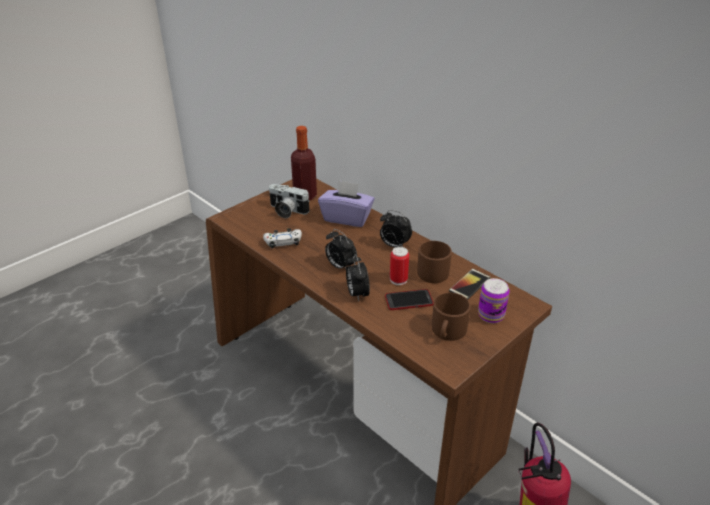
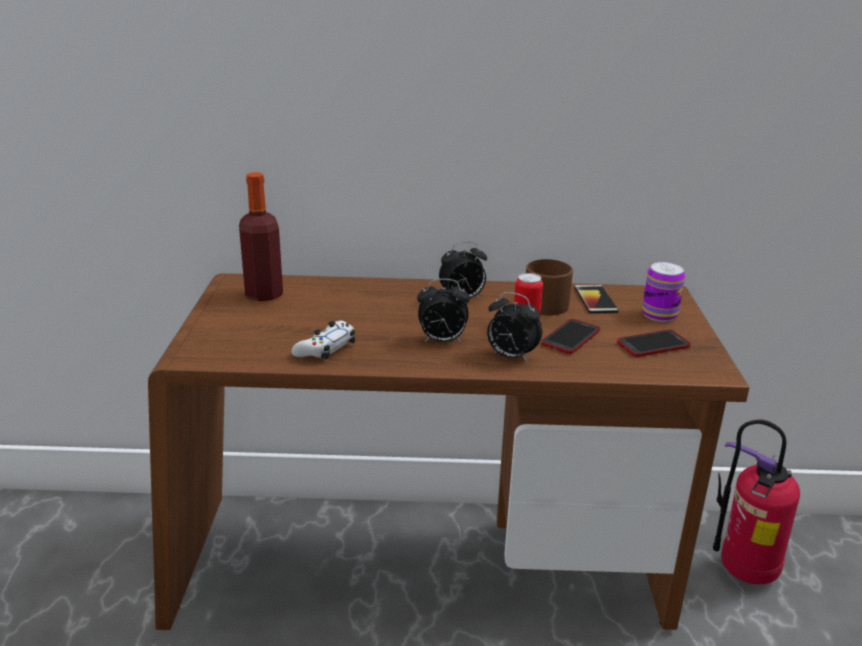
camera: 45 degrees left, 10 degrees down
(286, 211) = (268, 317): camera -> none
(347, 218) = (360, 295): purple tissue box -> none
(447, 331) = (653, 345): brown mug -> phone

